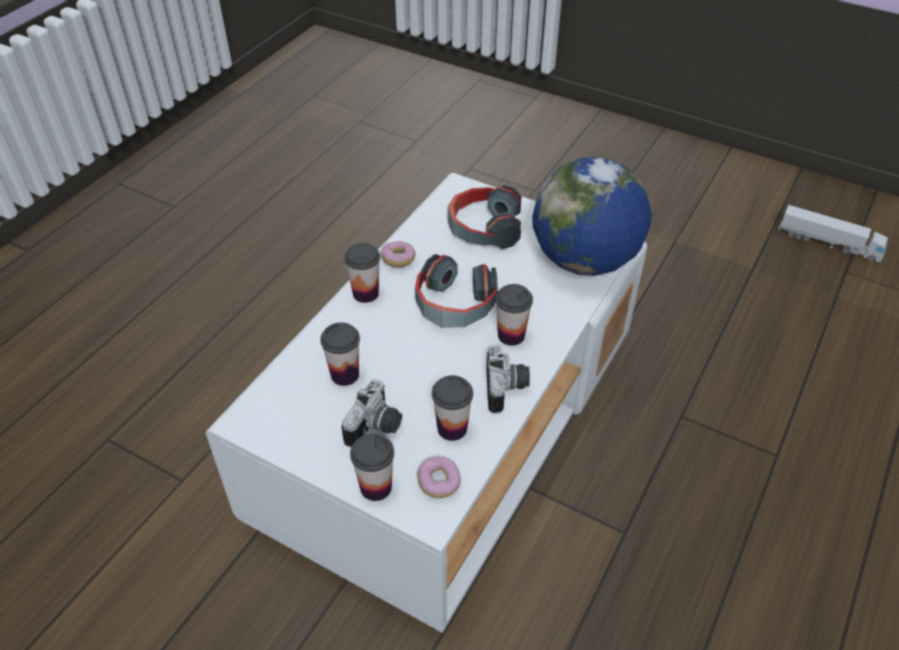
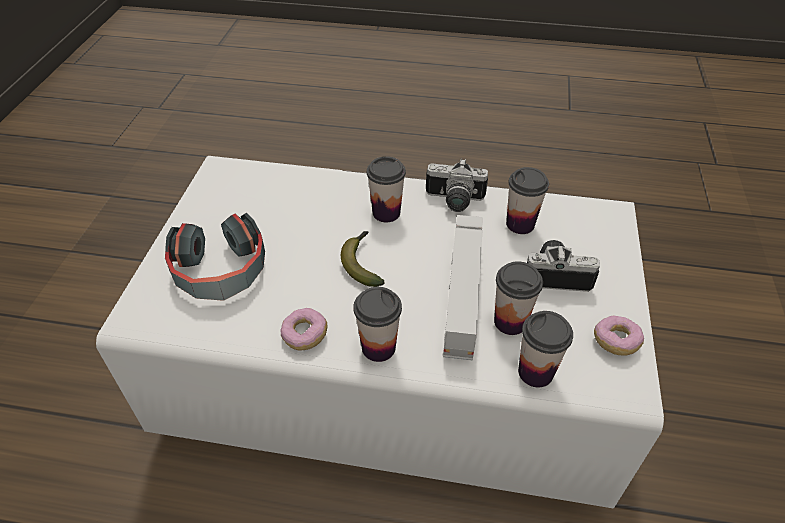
camera: 110 degrees left, 0 degrees up
(376, 487) = (615, 254): cup -> cup (535, 372)
(439, 483) = (579, 218): donut -> donut (615, 342)
(454, 305) = (362, 263): headphones -> banana
(507, 389) = (454, 201): camera -> camera turned 150 degrees counterclockwise
(584, 261) = (256, 185): globe -> none
(828, 243) = (71, 156): toy truck -> toy truck (462, 294)

